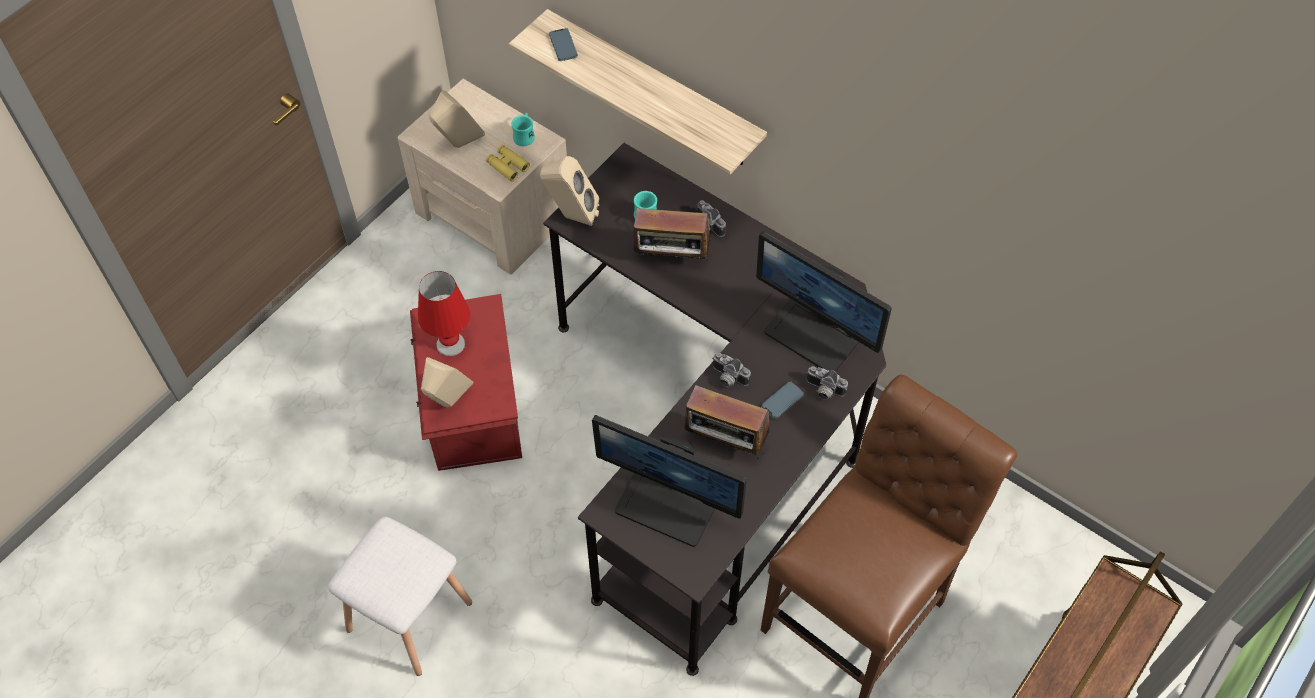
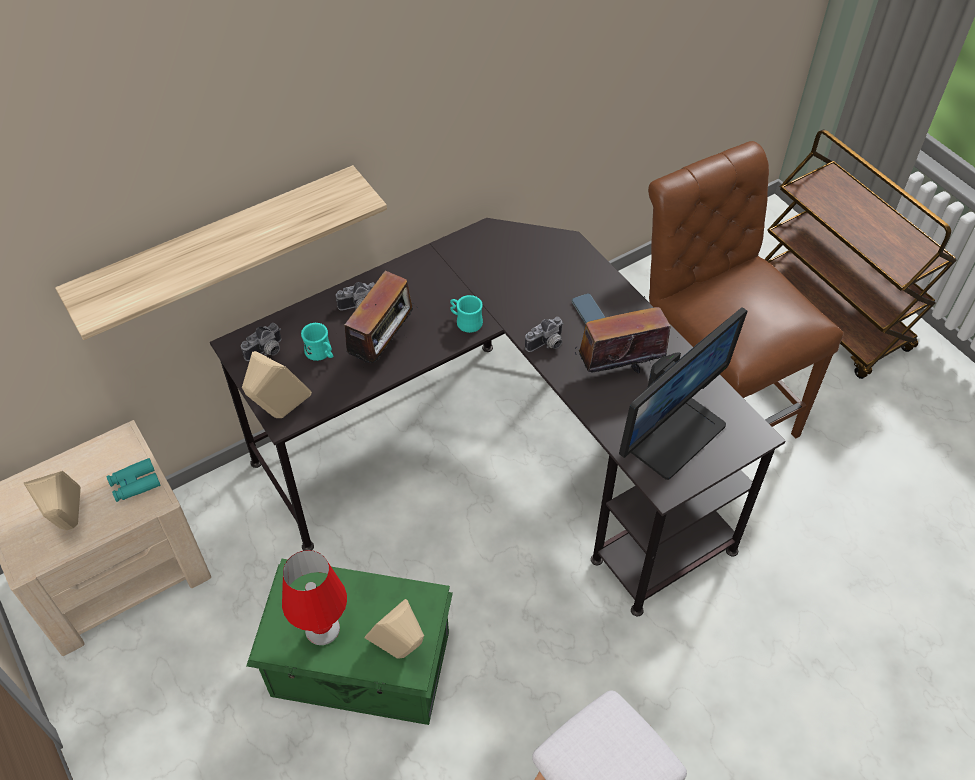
camera: 70 degrees left, 5 degrees down
(471, 406) = (361, 667): red storage box -> green storage box
(507, 166) = (135, 484): yellow binoculars -> turquoise binoculars
(525, 136) = (103, 455): turquoise mug -> turquoise mug (465, 322)
(563, 46) = (125, 287): phone -> none
(725, 442) = (618, 368): radio -> radio turned 150 degrees counterclockwise
(814, 334) = (525, 268): monitor -> none
(823, 391) = (589, 281): camera -> camera (266, 352)

